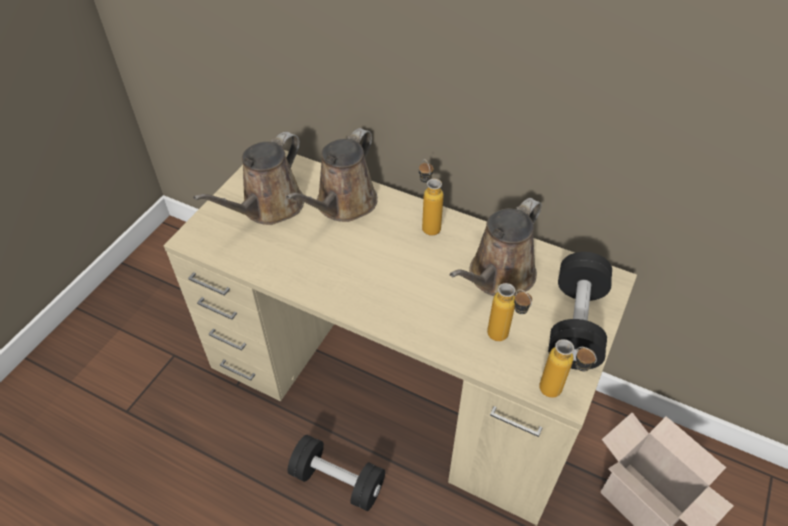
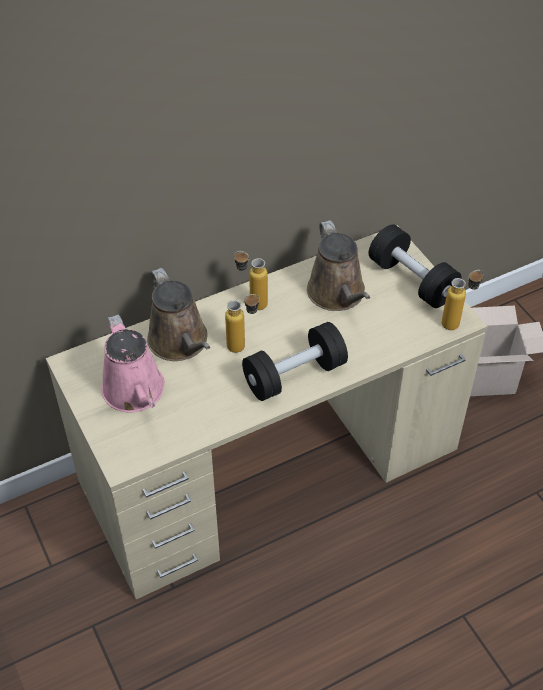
camera: 55 degrees left, 0 degrees up
(268, 207) = (135, 393): brown watering can -> pink watering can
(338, 480) = (328, 556): black dumbbell -> black dumbbell (294, 375)
(504, 339) = (393, 323): bottle -> bottle (243, 346)

